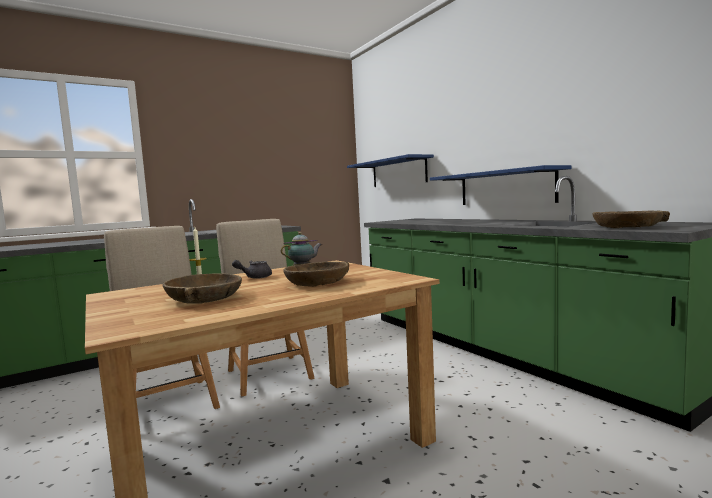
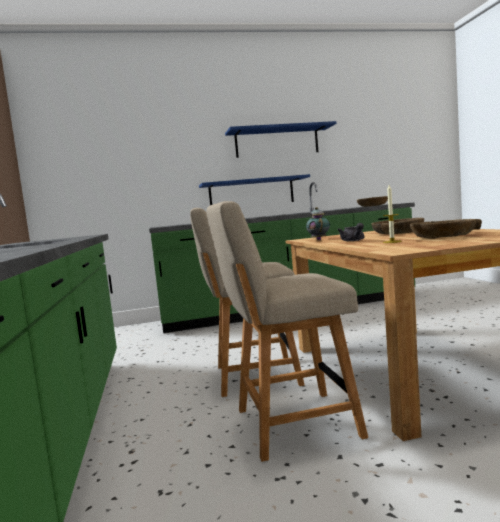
camera: 70 degrees left, 0 degrees up
(398, 172) = (114, 181): blue shelf -> blue shelf (277, 142)

